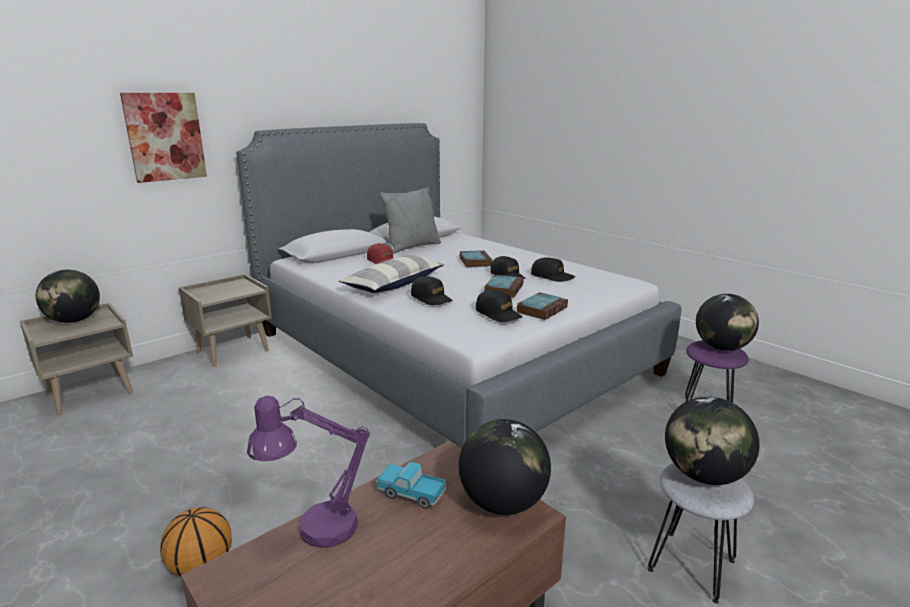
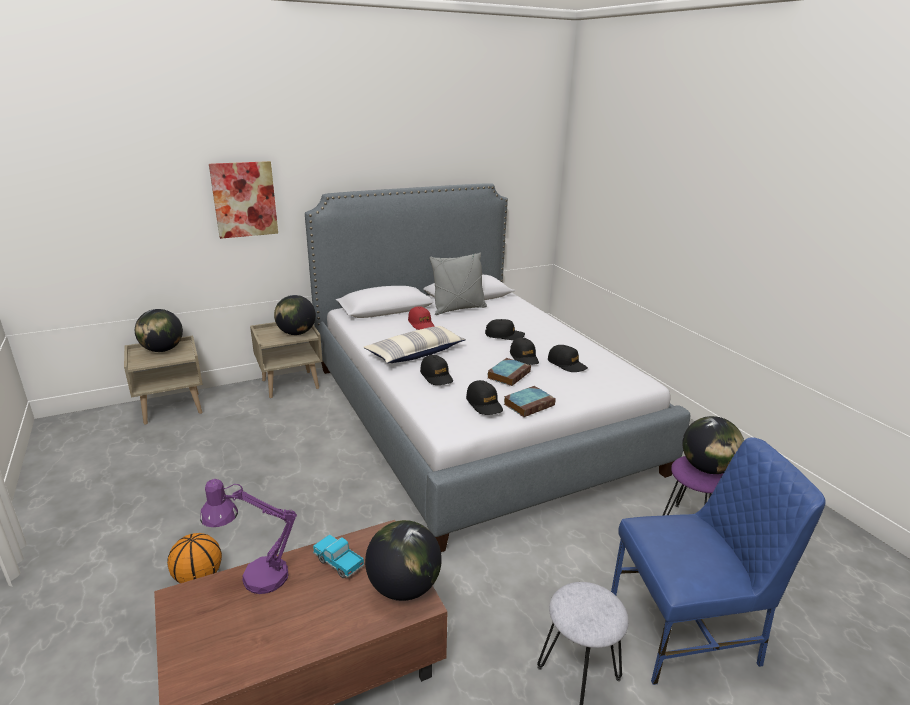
camera: 15 degrees right, 5 degrees up
(474, 262) = (504, 335): book -> black cap
(704, 475) = (589, 602): globe -> globe (296, 333)
(763, 501) = (686, 630): none -> blue chair

